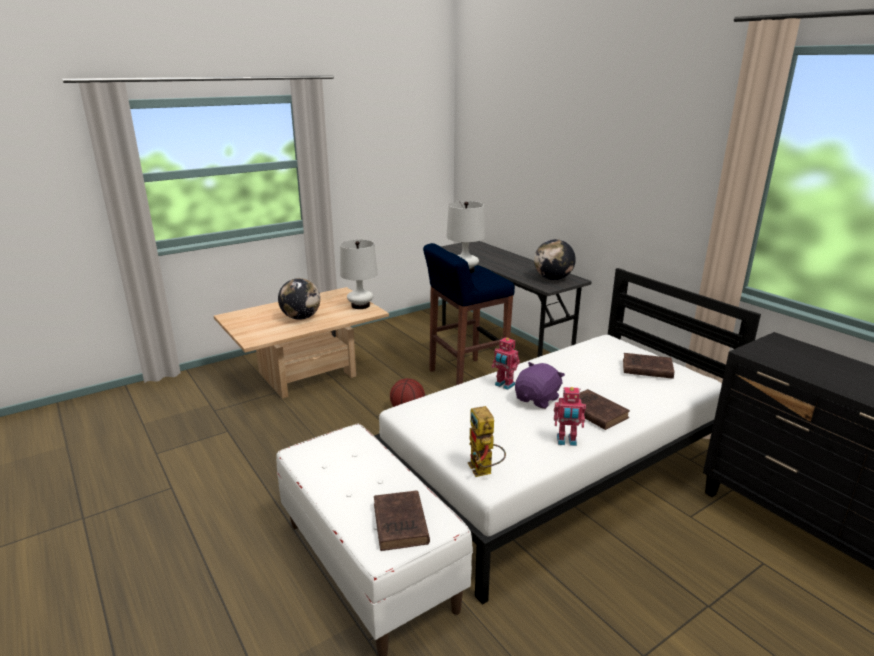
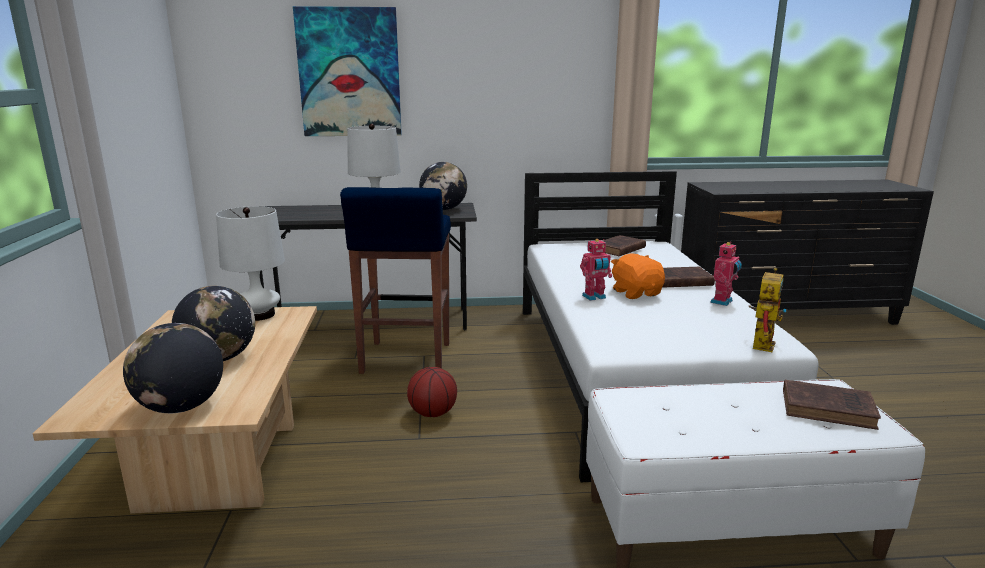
camera: 60 degrees left, 5 degrees down
(249, 329) = (181, 407): none -> globe
(484, 471) = (761, 342): toy robot -> toy robot turned 75 degrees counterclockwise
(531, 154) = (349, 73): none -> picture
(538, 399) = (636, 293): purple plush toy -> orange plush toy

